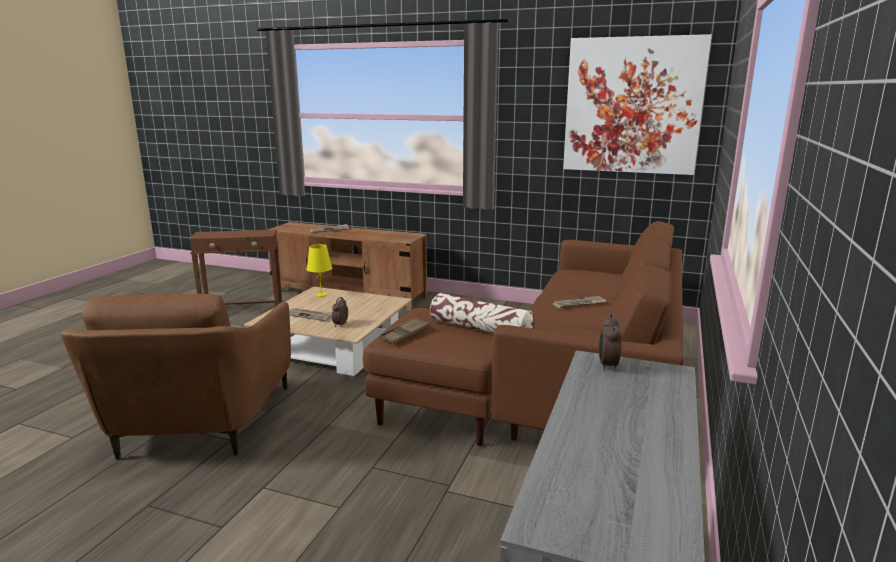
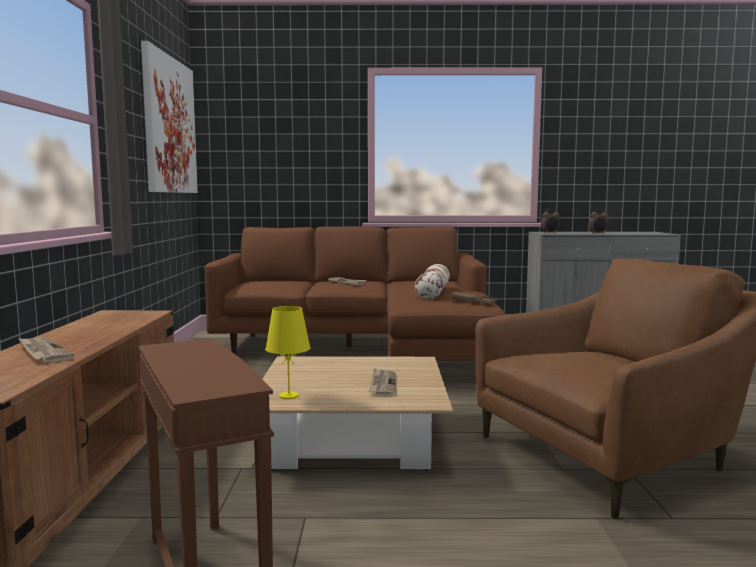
camera: 110 degrees left, 10 degrees down
(340, 325) = (398, 368): alarm clock -> alarm clock (598, 233)

